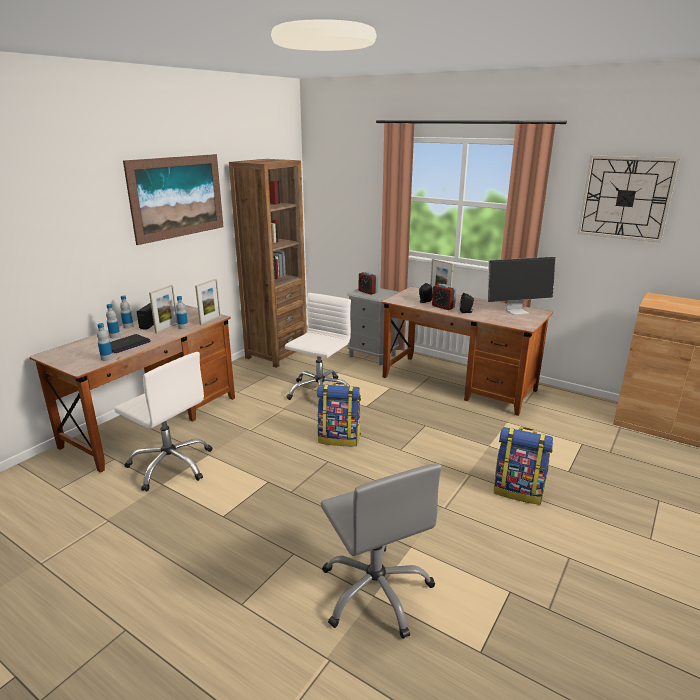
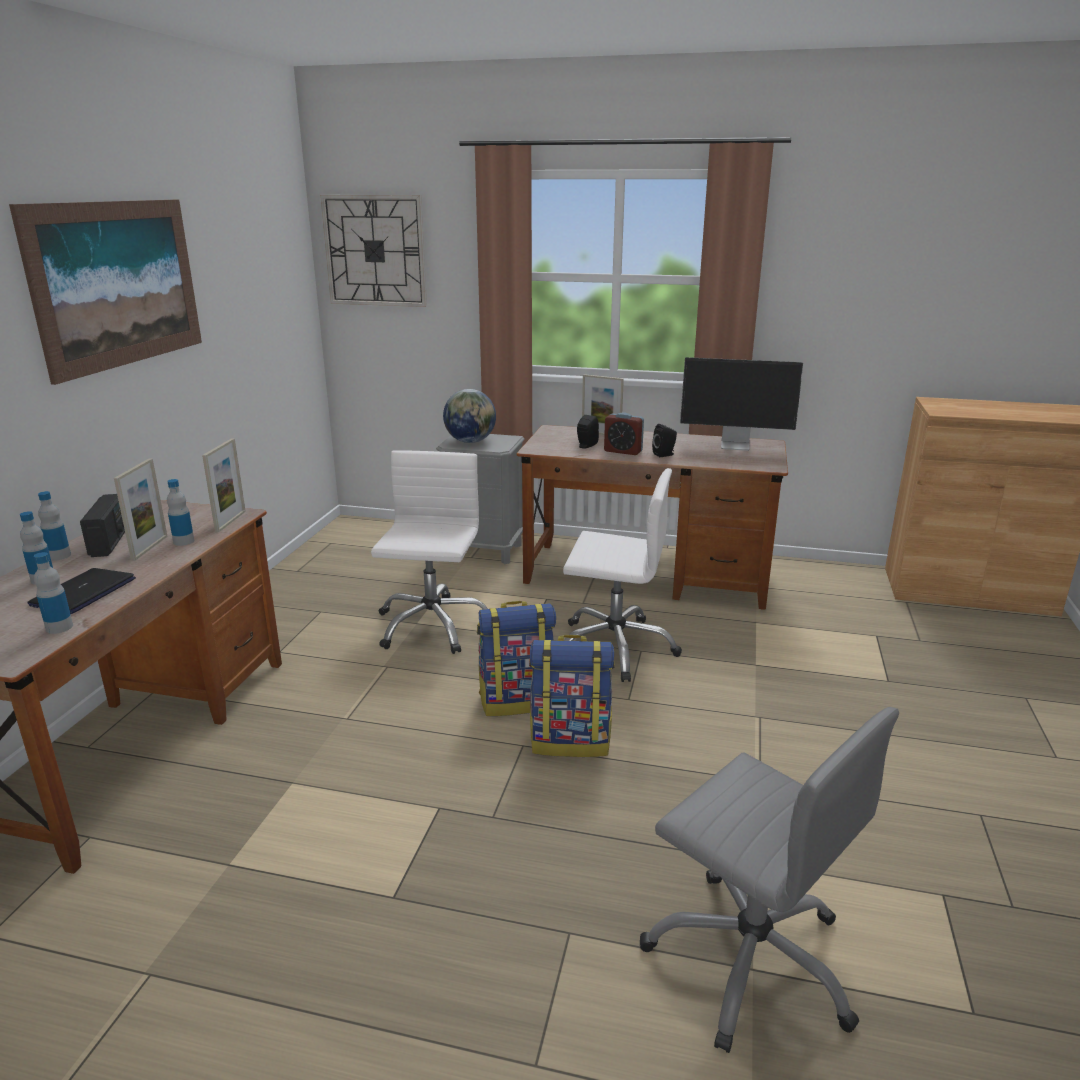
camera: 20 degrees left, 0 degrees up
(171, 465) = (225, 820): white office chair -> white office chair (615, 647)
(276, 354) = (313, 572): brown bookcase -> none
(368, 292) = (470, 441): alarm clock -> globe
(517, 311) = (736, 445): monitor -> monitor turned 45 degrees clockwise
(518, 491) = (844, 727): backpack -> backpack (571, 741)
(625, 198) = (879, 256): wall clock -> wall clock (375, 251)

